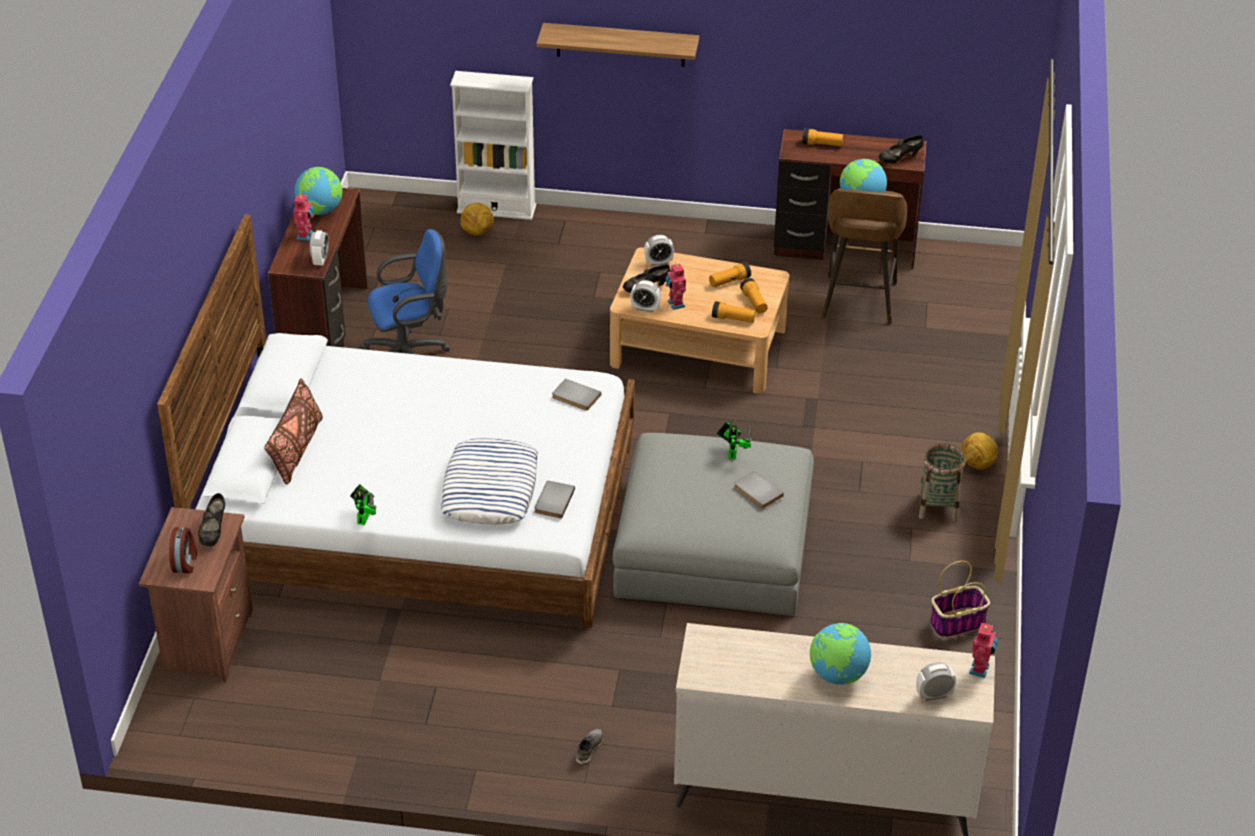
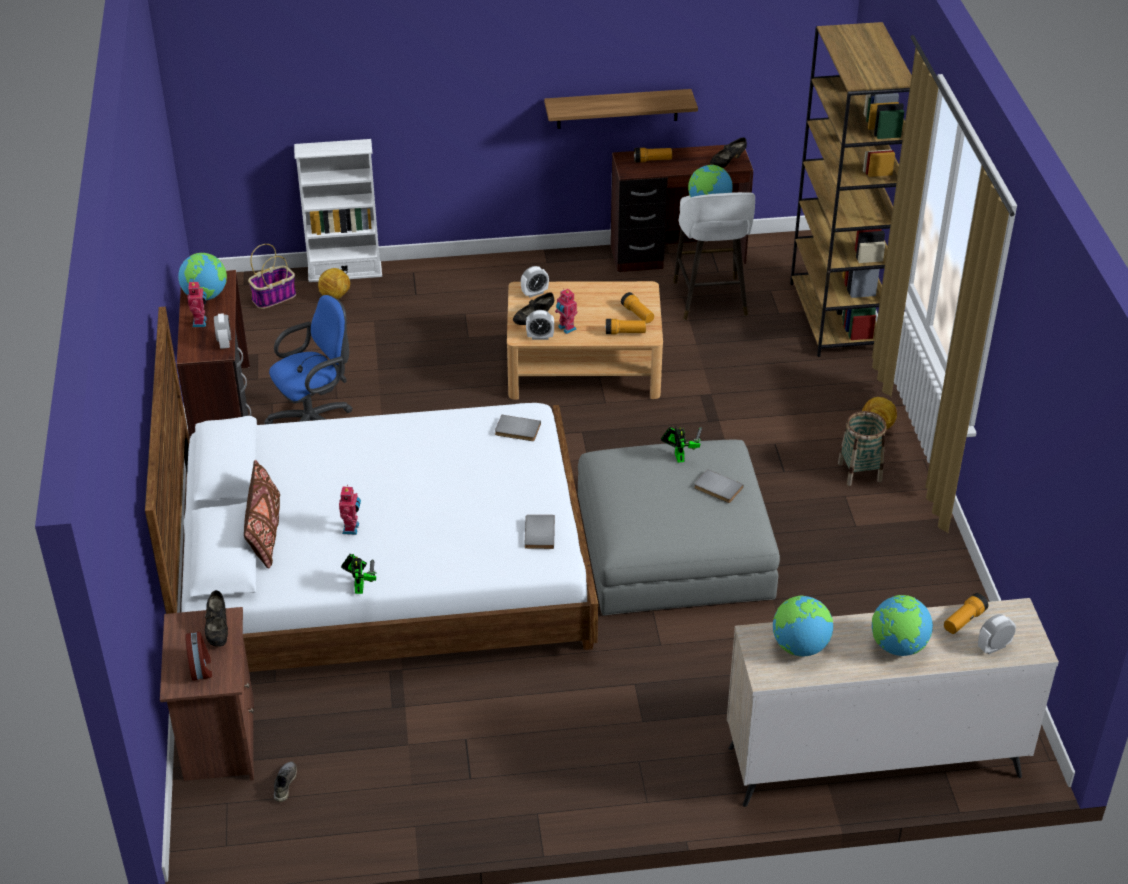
camera: 15 degrees left, 0 degrees up
(490, 489) = (472, 533): pillow -> none
(589, 749) = (638, 768): grey shoe -> grey shoe (284, 784)
(620, 44) = (453, 94): shelf -> shelf (617, 108)
(729, 281) = (607, 299): flashlight -> flashlight (963, 621)
(740, 655) = (799, 646): none -> globe
(858, 301) = (710, 300): brown stool -> white stool
(957, 623) = (923, 575): basket -> basket (274, 297)
(980, 670) = (1024, 613): toy robot -> toy robot (352, 528)
(983, 342) = (835, 317): none -> brown bookcase

